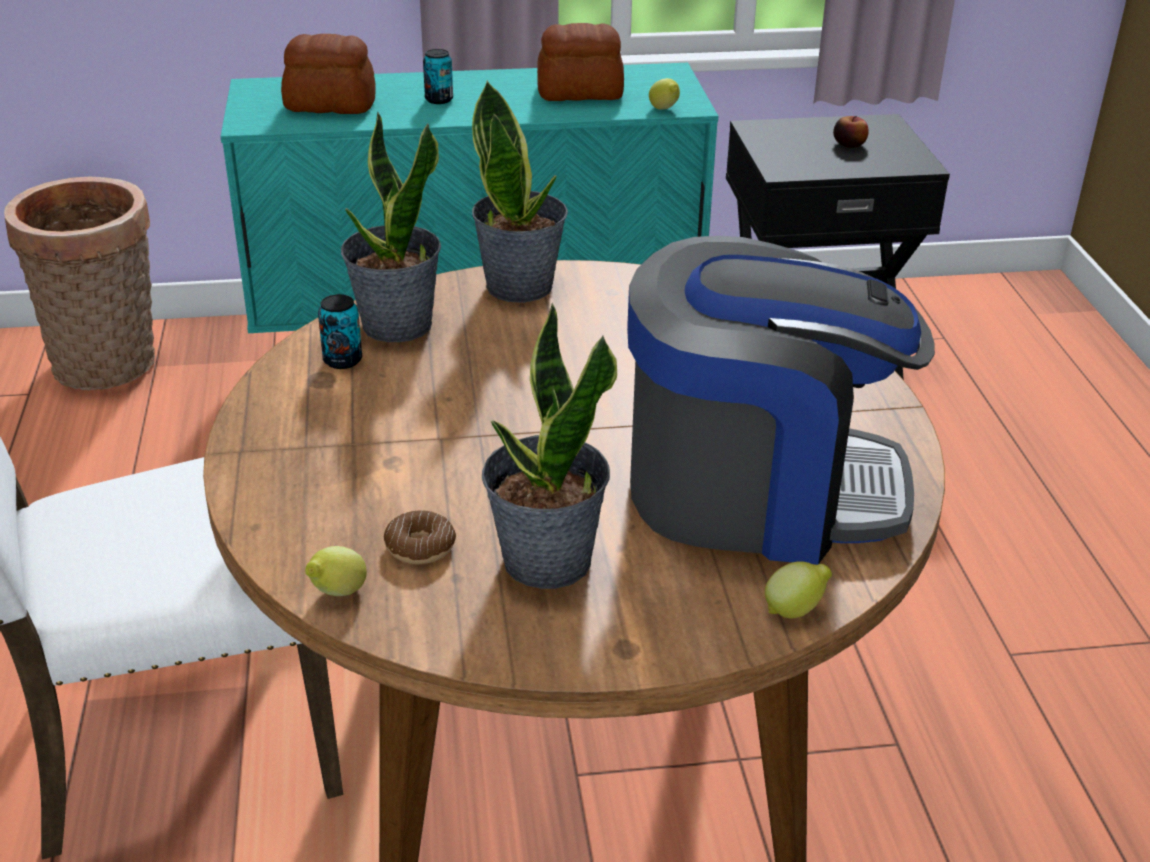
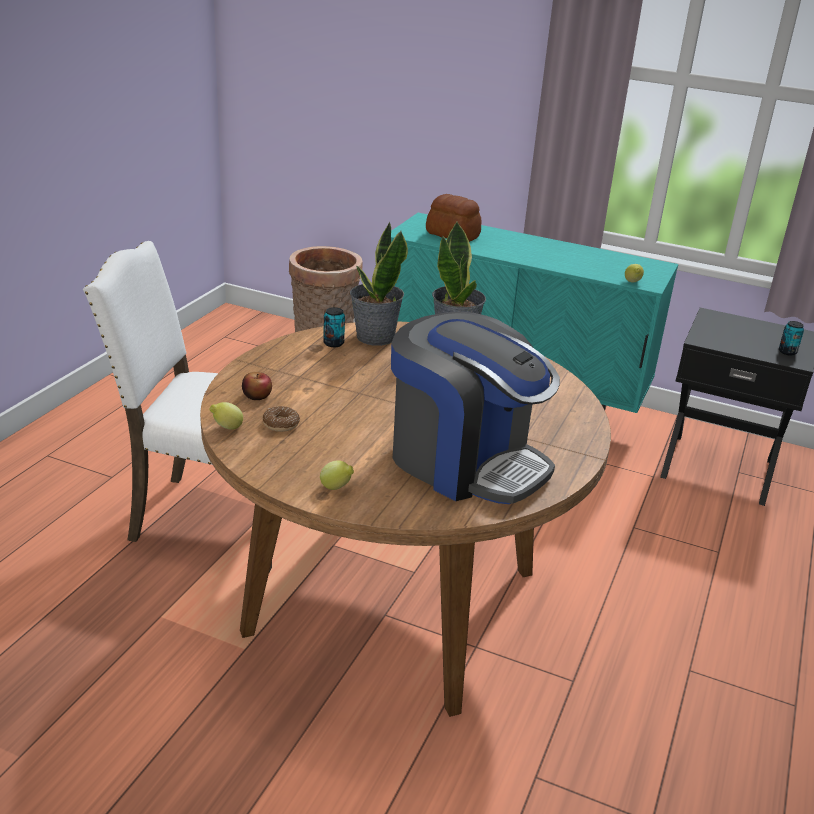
camera: 30 degrees right, 5 degrees down
(439, 99) = (511, 247): can -> can (787, 352)
(546, 561) = (328, 450): potted plant -> none
(581, 92) = (594, 262): bread -> none
(795, 610) = (419, 513): lemon -> lemon (336, 488)
(849, 144) = (762, 338): apple -> apple (257, 396)

